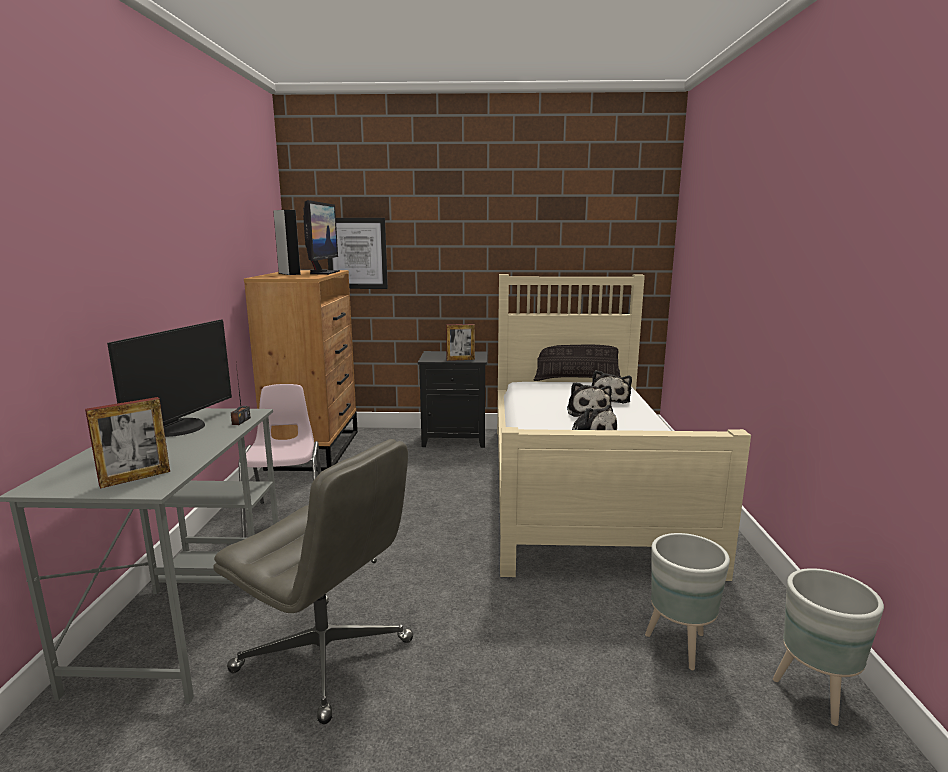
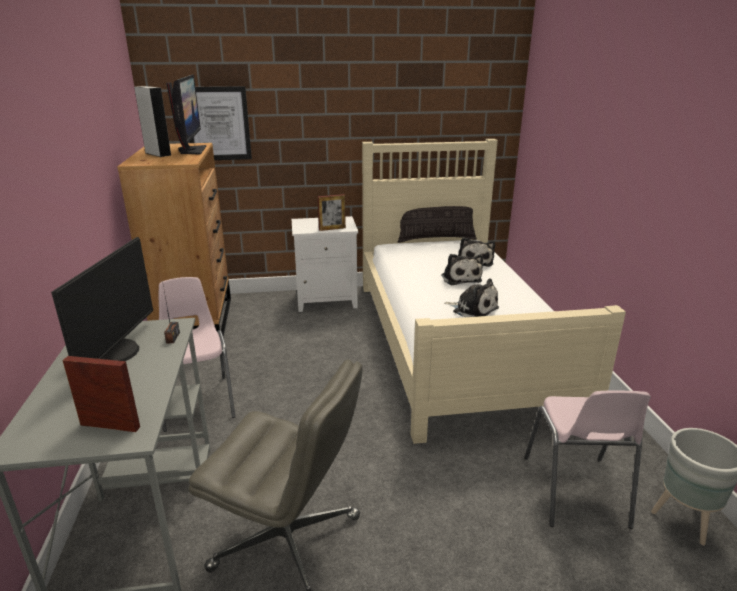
camera: 10 degrees left, 10 degrees up
(135, 478) = (110, 426): picture frame -> picture frame turned 120 degrees counterclockwise
(455, 438) = (327, 299): black nightstand -> white nightstand
(678, 646) = (575, 492): grey planter -> pink chair

